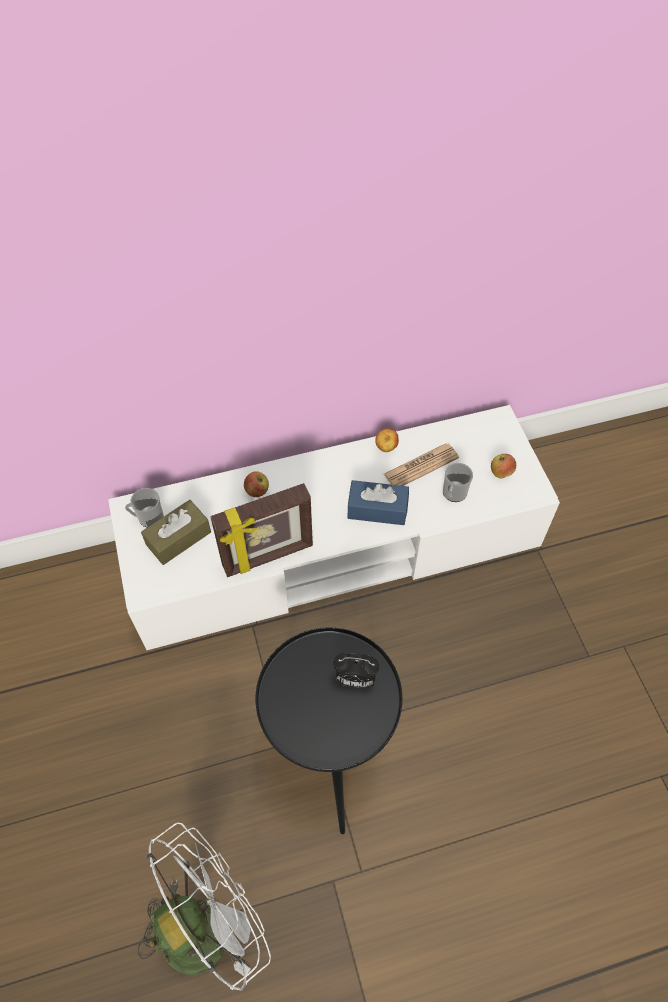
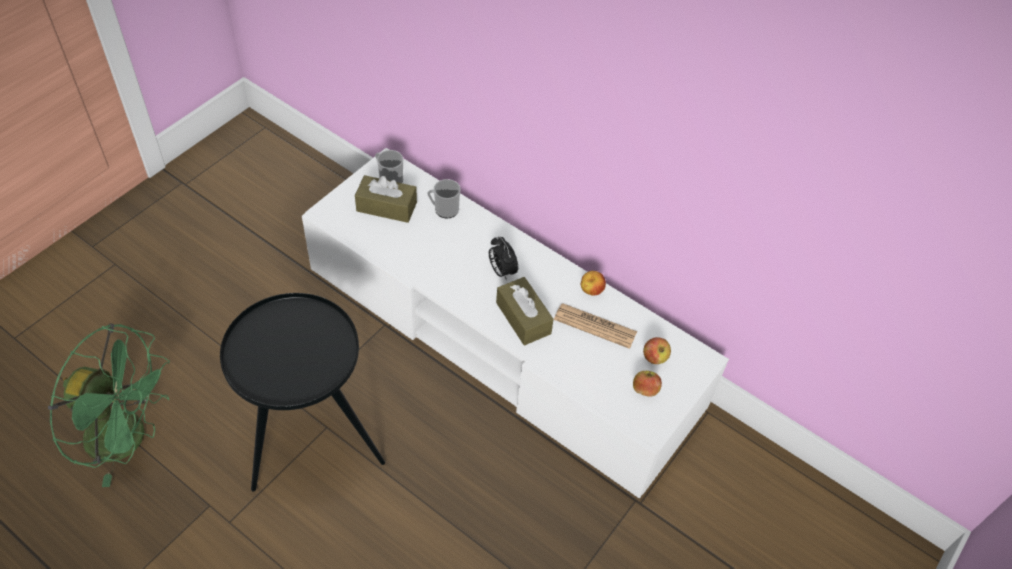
camera: 50 degrees right, 5 degrees down
(207, 922) = (129, 438): white fan -> green fan
(257, 491) = (470, 229): apple -> apple (654, 358)
(268, 557) = (416, 270): picture frame -> none
(355, 679) = (317, 359): alarm clock -> alarm clock (501, 271)
(377, 509) = (523, 318): blue tissue box -> brown tissue box
(453, 494) = (587, 365): mug -> mug (444, 210)

